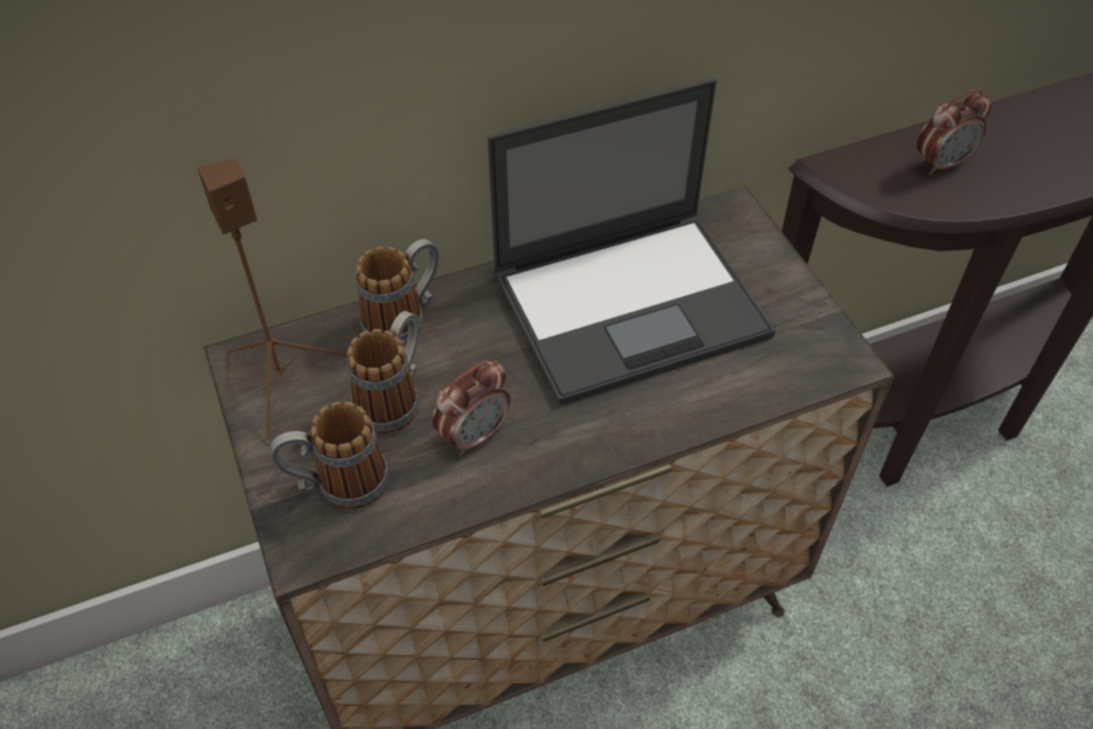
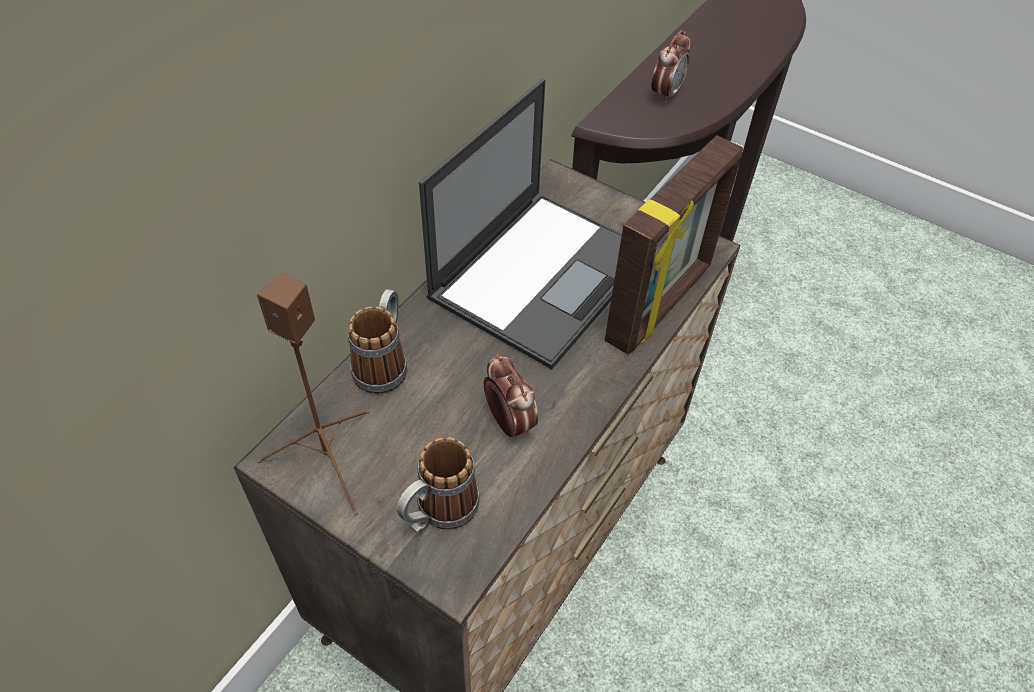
camera: 35 degrees left, 0 degrees up
(395, 397) = (427, 425): mug -> none
(474, 435) = (509, 422): alarm clock -> alarm clock turned 45 degrees counterclockwise
(738, 396) = (661, 304): none -> picture frame

